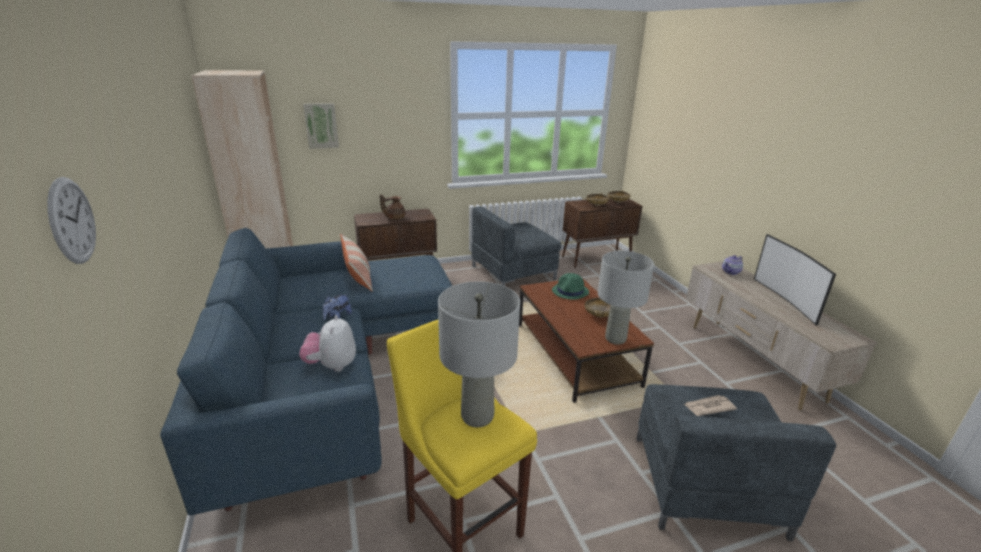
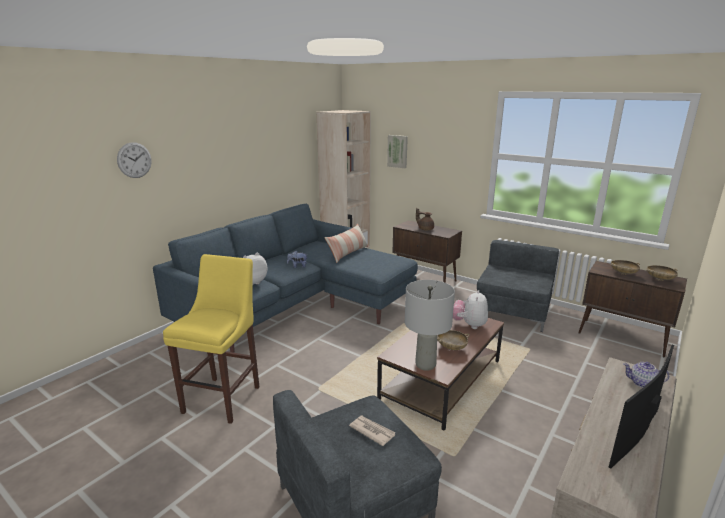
camera: 55 degrees right, 5 degrees down
(478, 416) = (213, 318): grey table lamp -> none
(514, 273) = (512, 311): grey armchair -> grey armchair turned 90 degrees clockwise
(570, 291) = (469, 325): green hat -> plush toy

